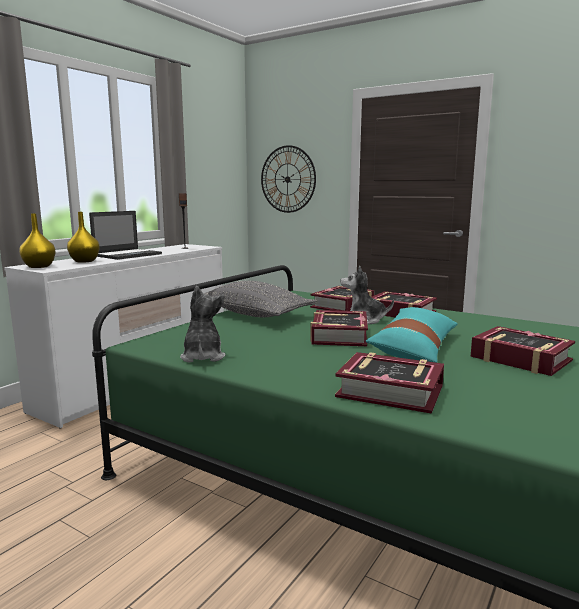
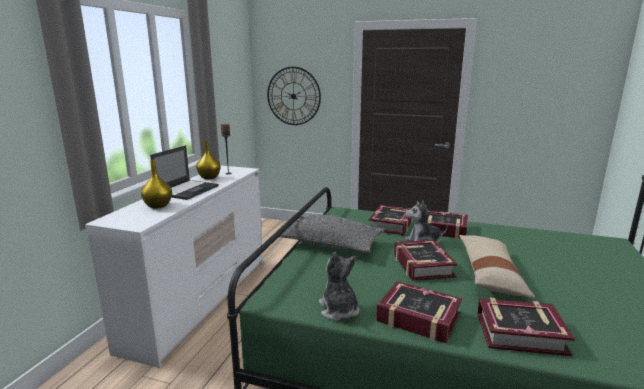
camera: 15 degrees left, 5 degrees up
(39, 266) = (122, 220): yellow vase -> yellow vase (209, 177)
(414, 348) = (490, 274): turquoise pillow -> beige pillow
(520, 359) = (570, 278): book -> book (418, 318)

